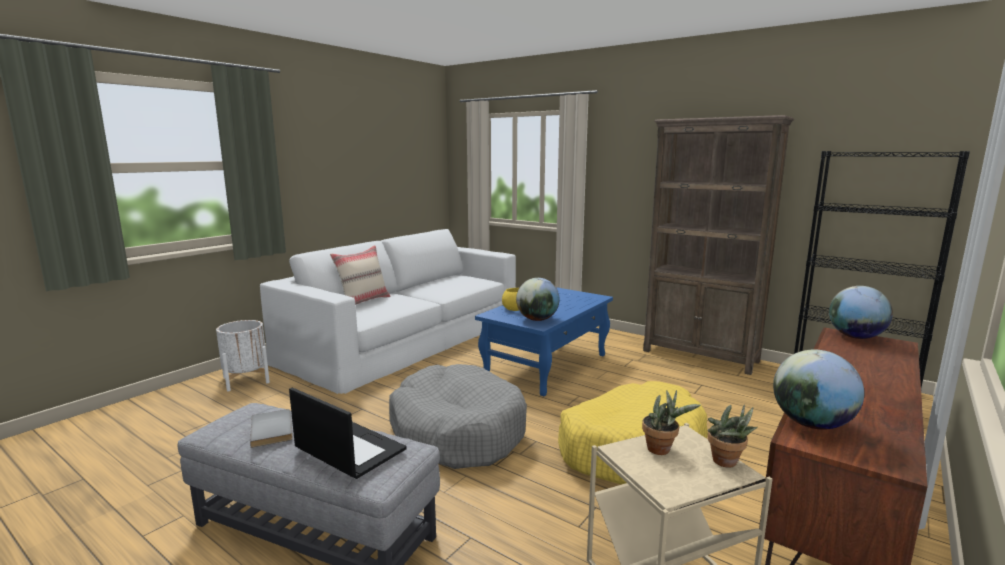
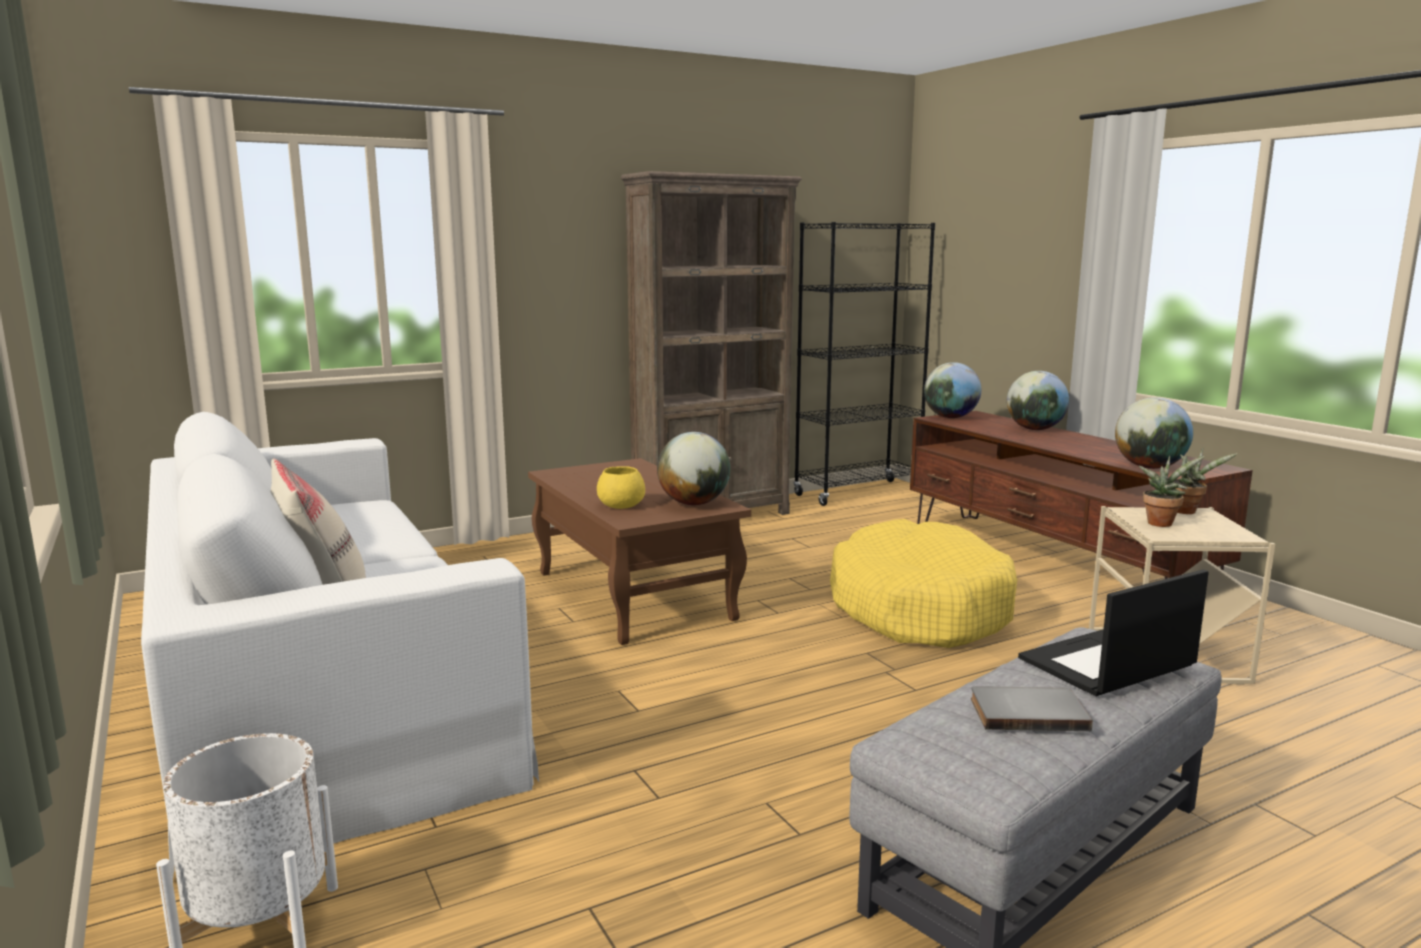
camera: 65 degrees left, 0 degrees up
(457, 431) = (798, 697): grey dog bed -> none
(547, 365) = (632, 594): blue coffee table -> brown coffee table
(884, 369) = (1035, 429): none -> globe

